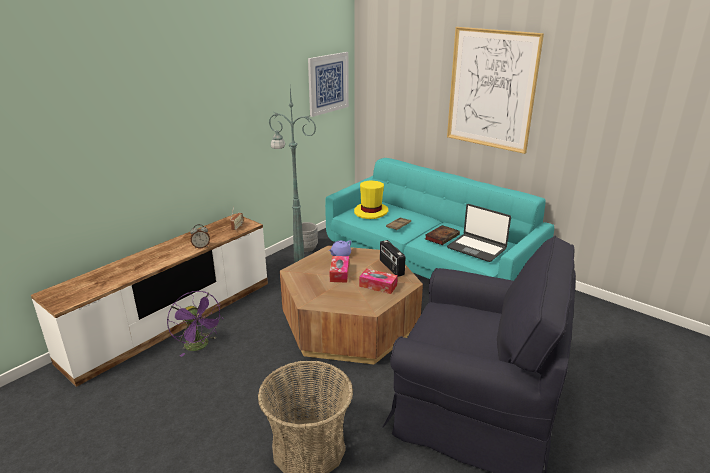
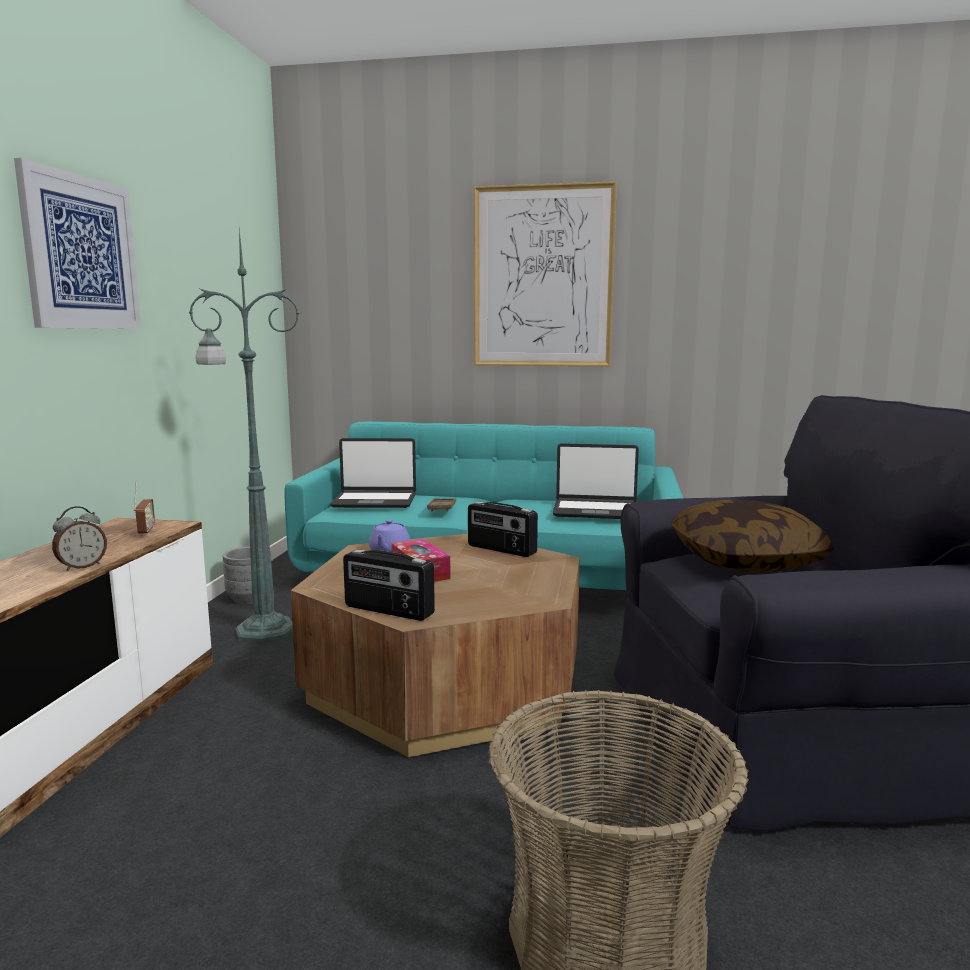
camera: 30 degrees left, 15 degrees down
(200, 346) = (126, 819): purple fan -> none
(303, 295) = (388, 611): none -> radio
(328, 83) = (251, 291): picture -> picture (81, 253)
(371, 212) = (374, 501): yellow hat -> laptop
(378, 286) = (512, 572): tissue box -> none
(442, 237) = (527, 508): book -> none
(463, 320) = (745, 561): none -> pillow

